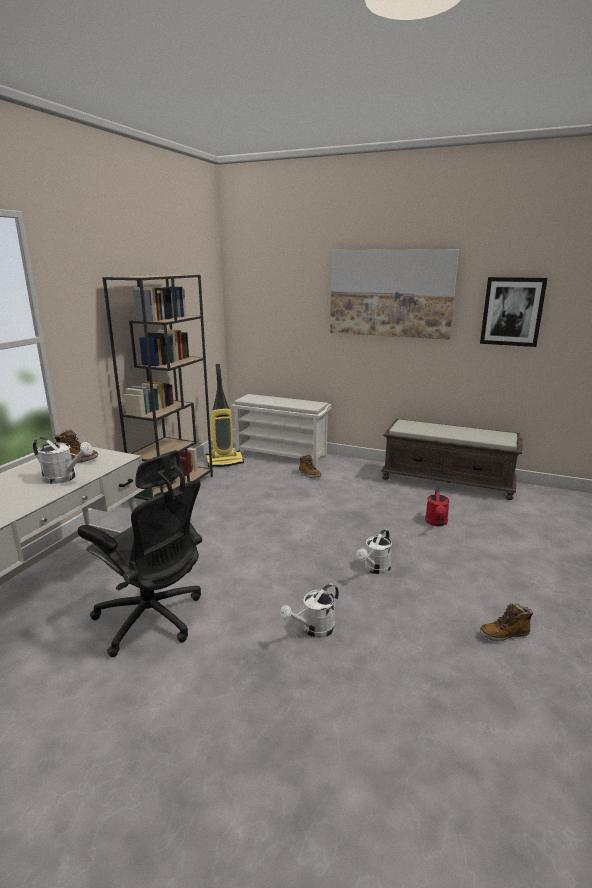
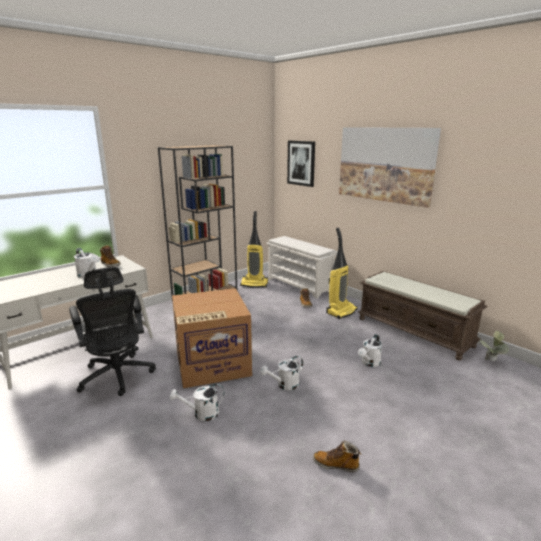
camera: 25 degrees right, 0 degrees up
(266, 568) = (211, 364): none -> cardboard box
(356, 474) = (341, 311): none -> vacuum cleaner
(436, 523) = (369, 363): red watering can -> white watering can
(512, 311) = (485, 186): picture -> picture (301, 163)
(537, 495) = (490, 362): none -> potted plant

